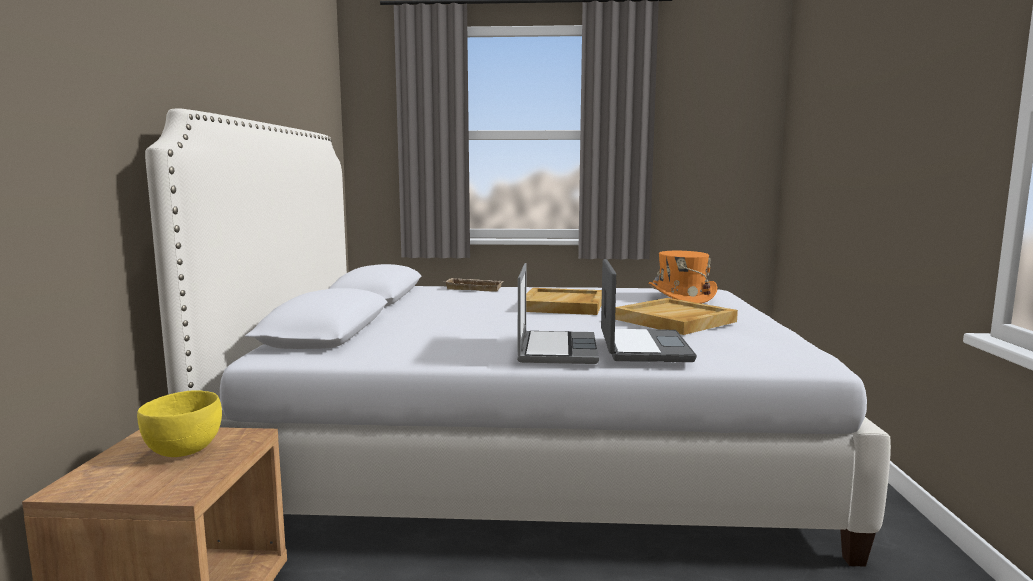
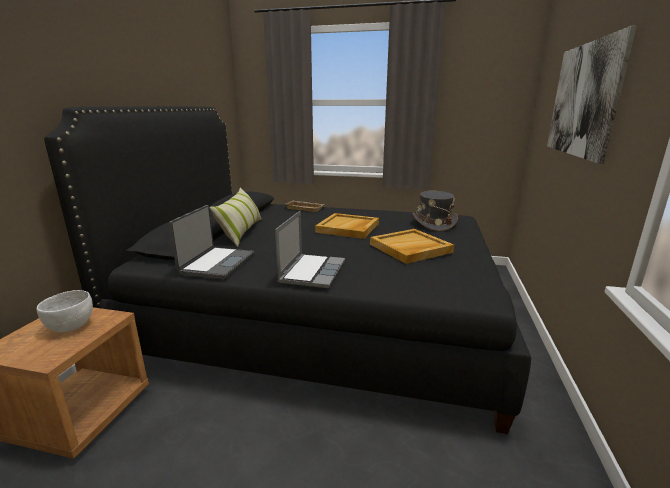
camera: 10 degrees right, 10 degrees up
(185, 451) = (71, 327): yellow bowl -> white bowl
(400, 315) = (241, 232): none -> pillow
(526, 456) = (320, 320): white bed -> black bed
(642, 347) = (368, 274): laptop -> laptop (216, 263)
(681, 297) = (433, 223): orange hat -> grey hat
(872, 117) = (583, 100): none -> picture

